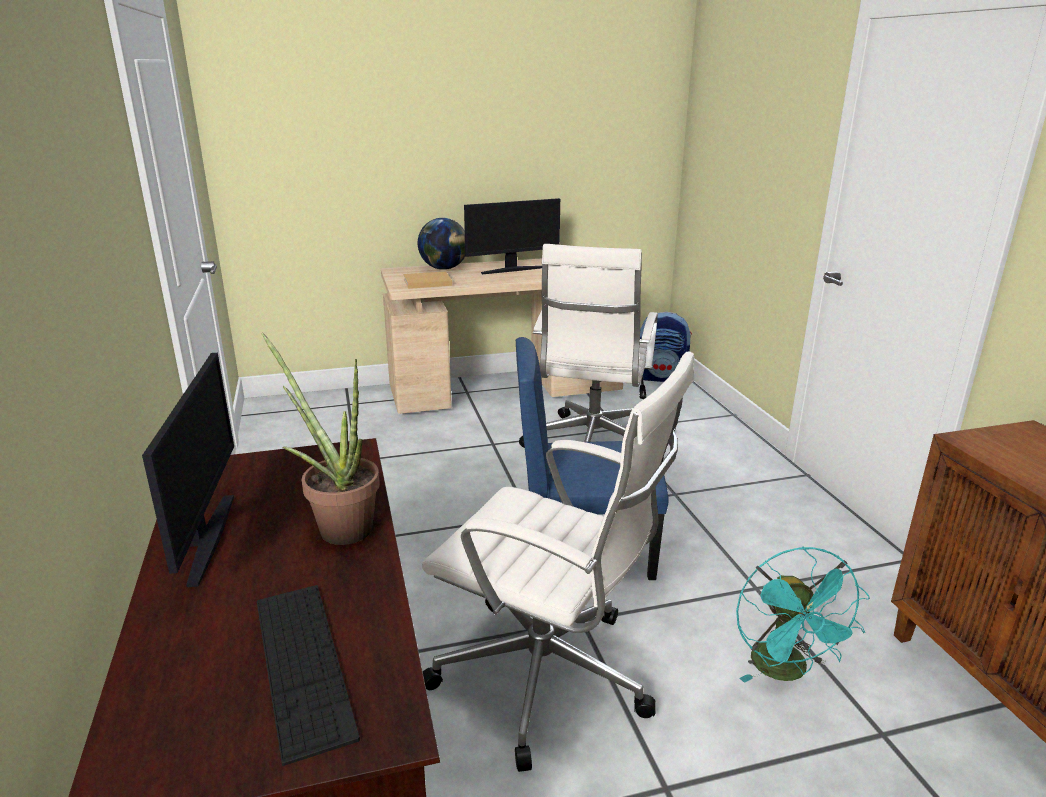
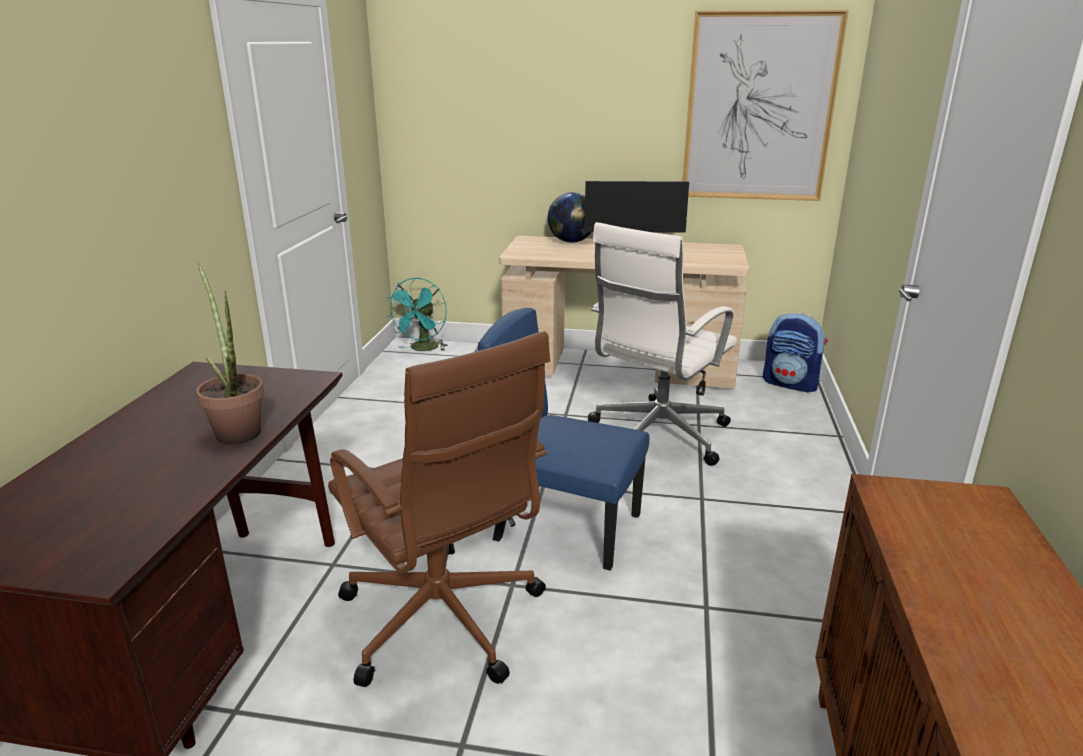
camera: 25 degrees right, 0 degrees up
(207, 538) = (149, 418): monitor -> none
(302, 664) = (105, 514): keyboard -> none
(426, 282) = (540, 252): beige book -> none
(548, 678) = (443, 622): white office chair -> brown office chair
(606, 125) = (759, 108): none -> picture
(786, 671) = (665, 691): turquoise fan -> turquoise fan (422, 349)

